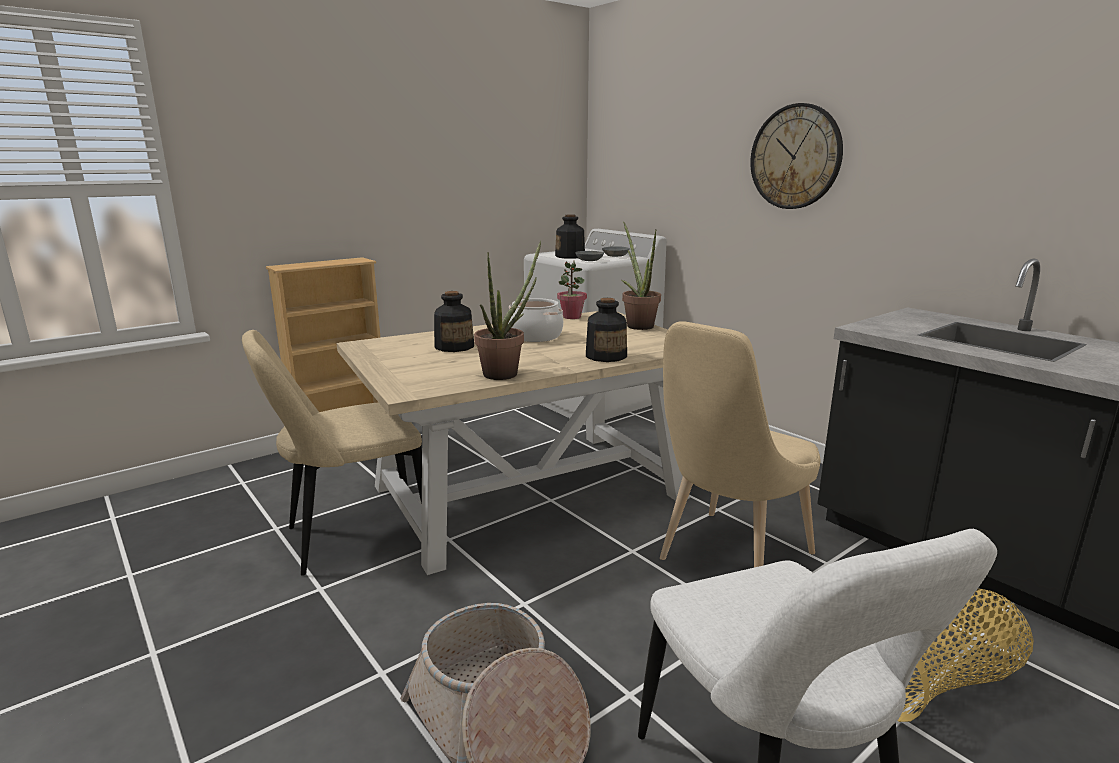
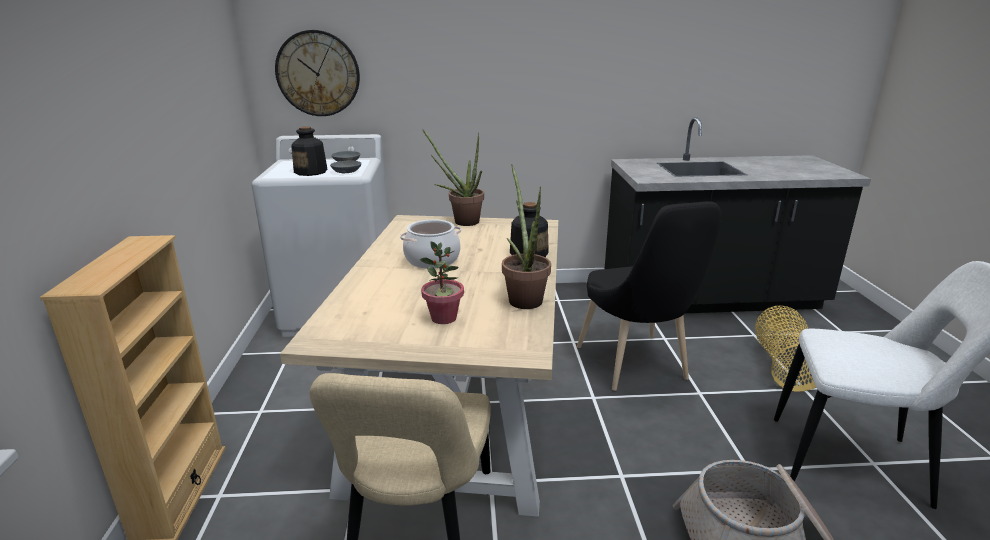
camera: 55 degrees left, 5 degrees up
(454, 346) = (408, 298): bottle -> none
(571, 317) = (395, 232): potted plant -> potted plant (444, 318)
(729, 560) = (635, 367): beige chair -> black chair
(795, 157) = (508, 56): wall clock -> wall clock (318, 73)

